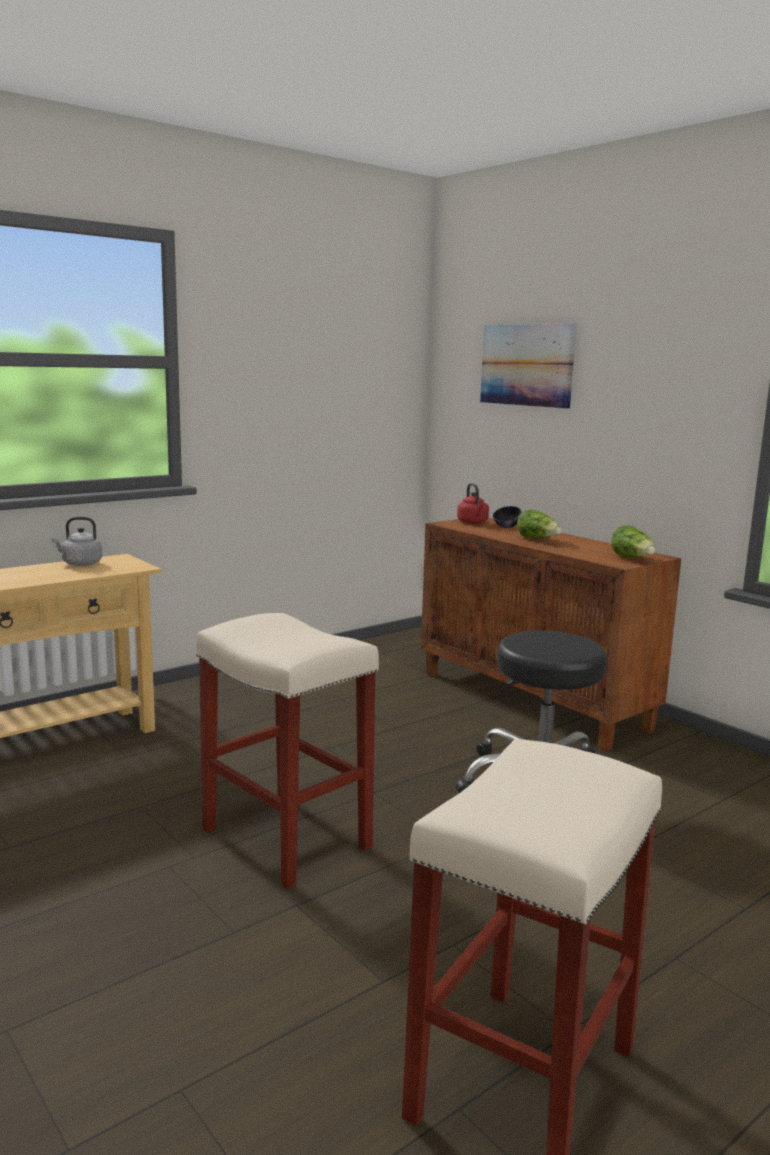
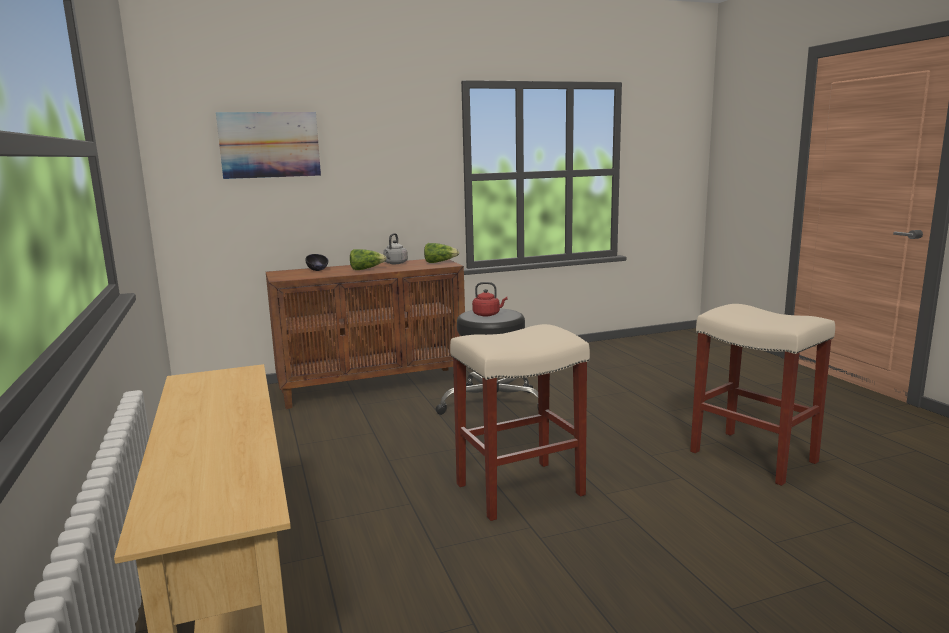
camera: 70 degrees left, 0 degrees up
(80, 563) = (189, 393): grey kettle -> grey kettle (395, 263)
(473, 522) = (289, 274): red kettle -> red kettle (488, 315)

